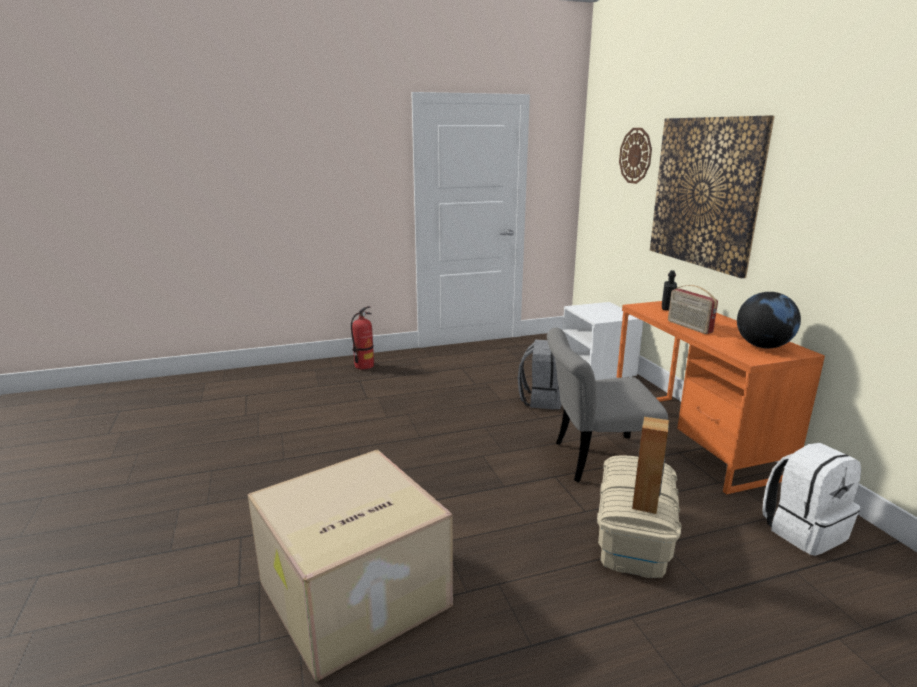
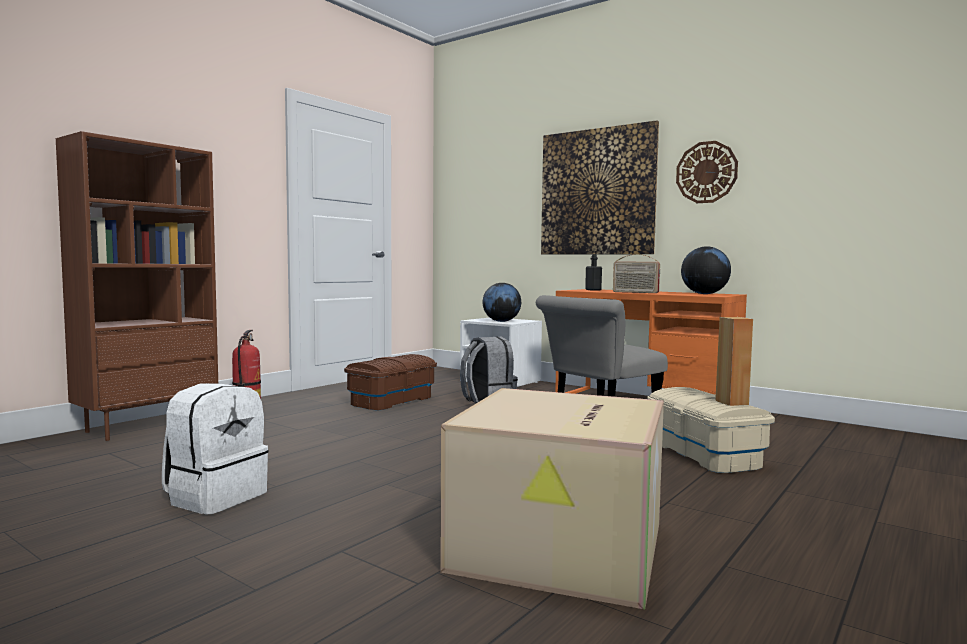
camera: 35 degrees left, 15 degrees down
(293, 370) = (148, 426): none -> brown bookcase
(471, 377) = (391, 401): none -> brown storage box
(597, 315) = (501, 321): none -> globe
(635, 155) = (508, 173): wall clock -> wall clock (706, 172)
(803, 530) = (789, 428): white backpack -> white backpack (216, 497)

